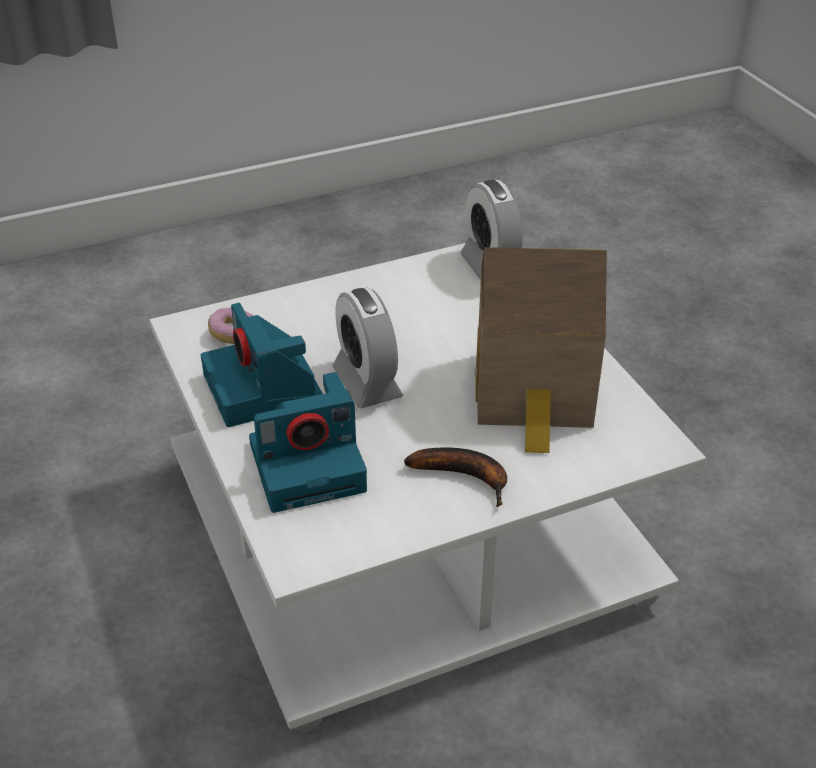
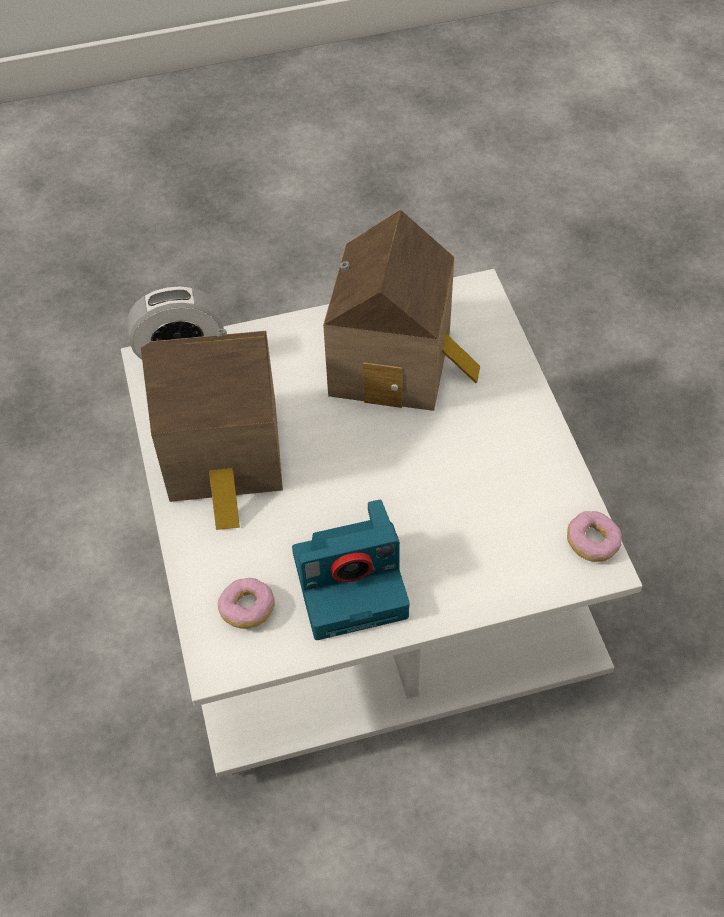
camera: 80 degrees left, 15 degrees up
(309, 465) = (474, 548): camera -> none
(325, 554) = (592, 543): none -> donut
(367, 383) = (357, 490): alarm clock -> none
(391, 303) = (225, 457): none -> toy house
(466, 477) = (503, 429): banana -> none

